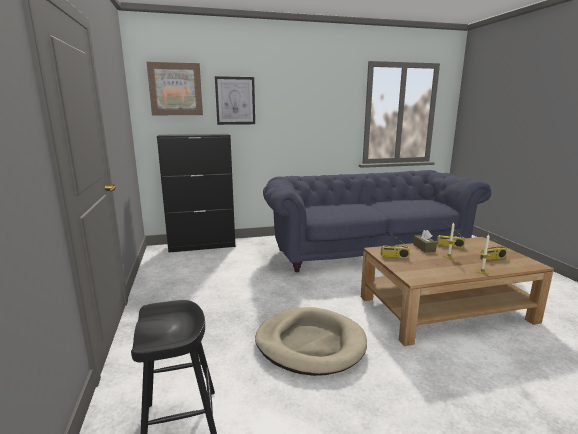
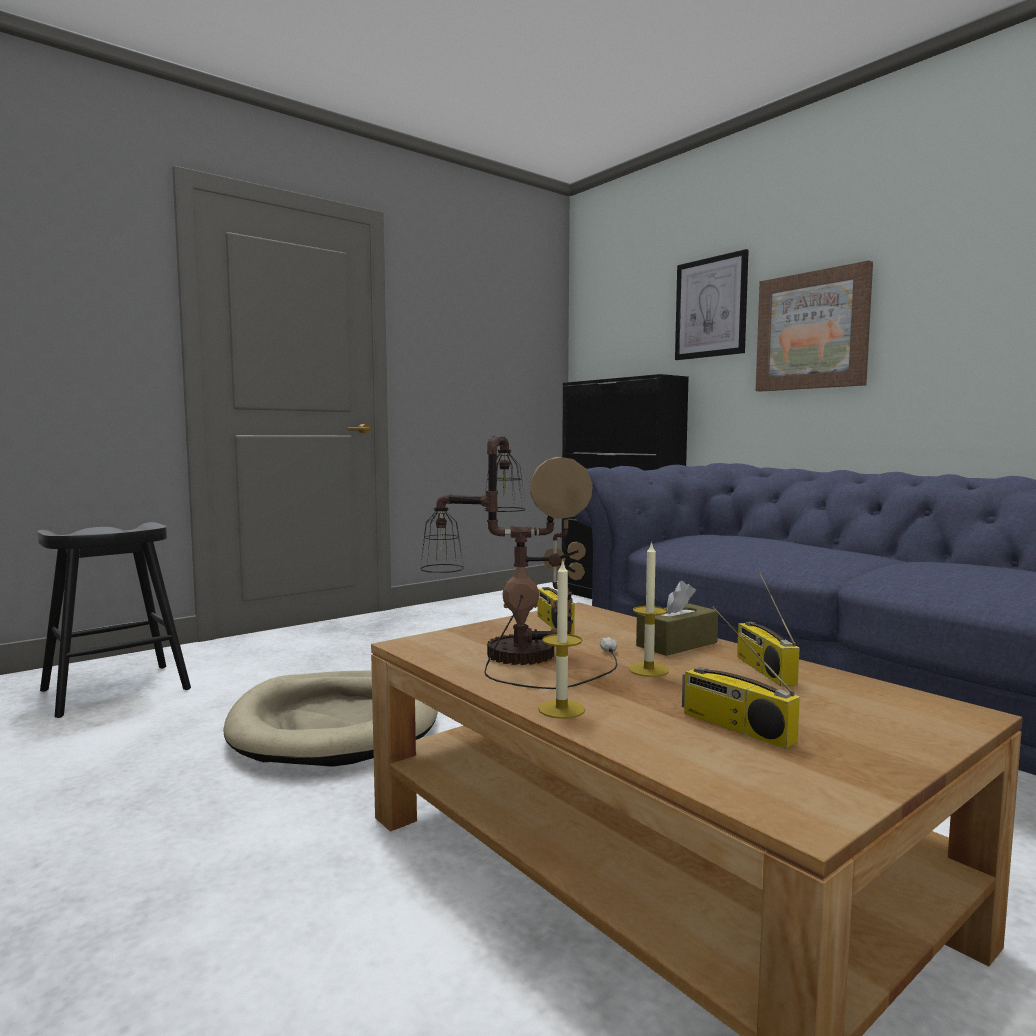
camera: 65 degrees right, 10 degrees down
(175, 89) = (622, 303): picture -> picture (812, 331)
(430, 267) = (516, 654): none -> table lamp

